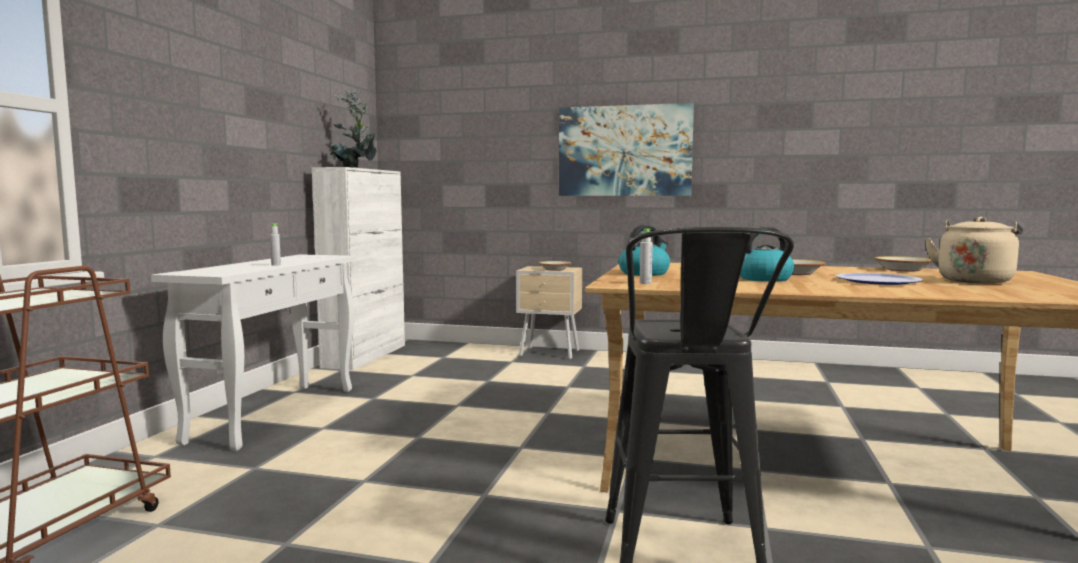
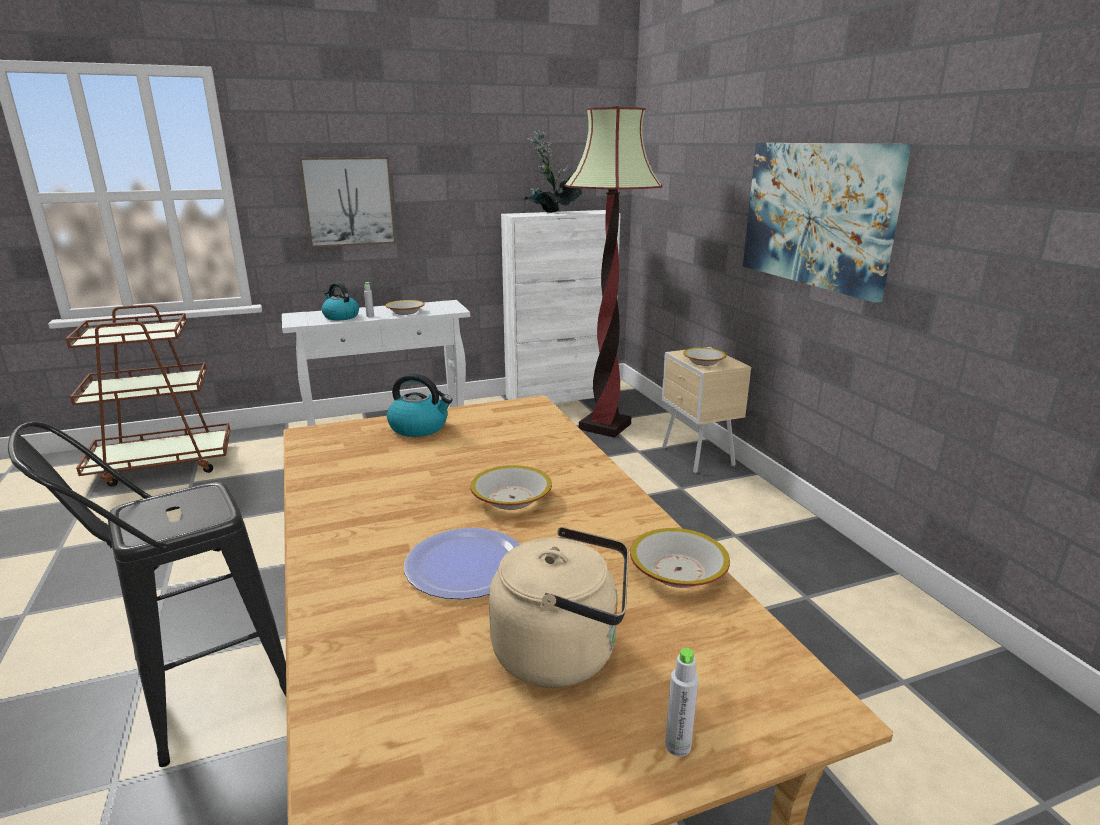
camera: 55 degrees right, 15 degrees up
(189, 138) = (349, 201): none -> picture
(297, 260) = (406, 312): none -> bowl
(453, 359) = (604, 426): none -> floor lamp
(645, 283) = (326, 445): grey bottle -> grey bottle (678, 746)
(763, 279) = (419, 490): kettle -> kettle (340, 316)

